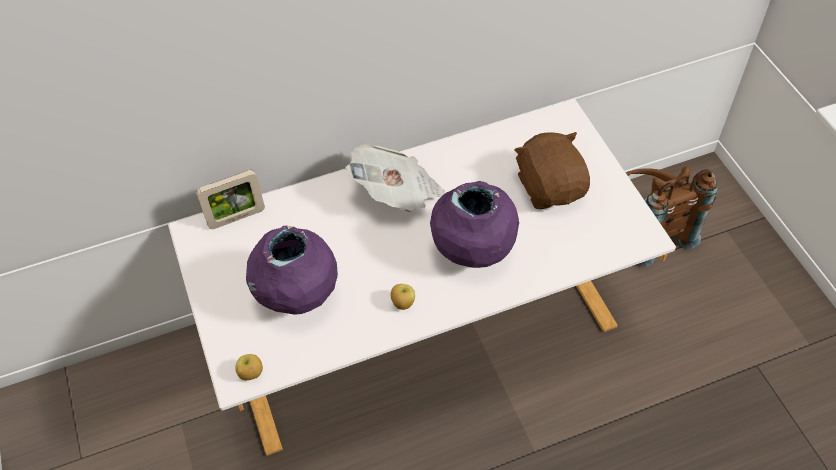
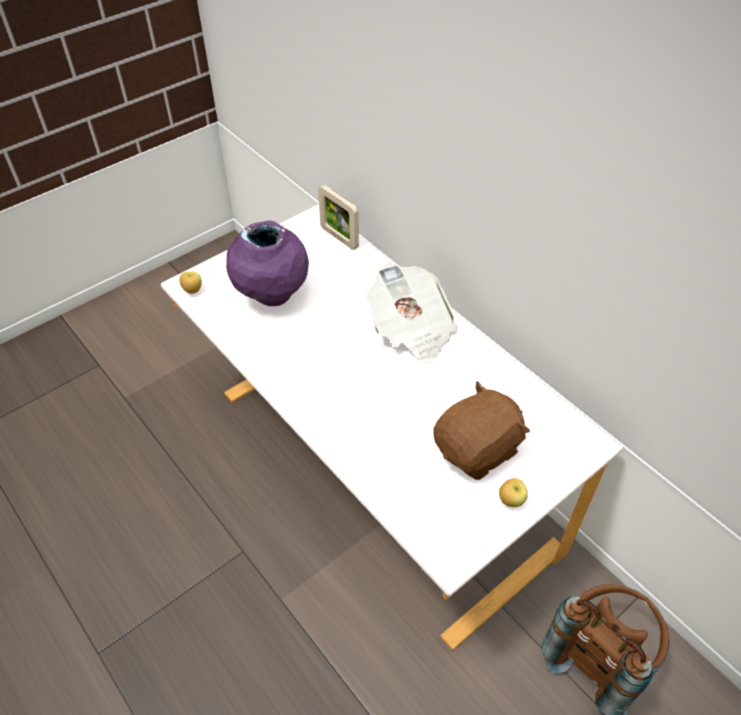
camera: 70 degrees right, 5 degrees down
(402, 303) = (288, 365): apple -> apple (511, 500)
(473, 252) = (365, 403): purple vase -> none

